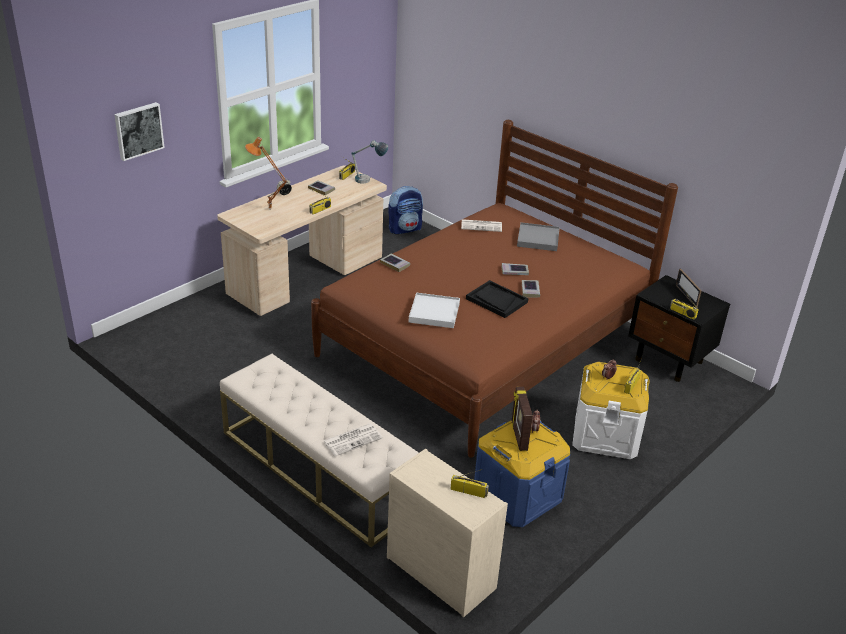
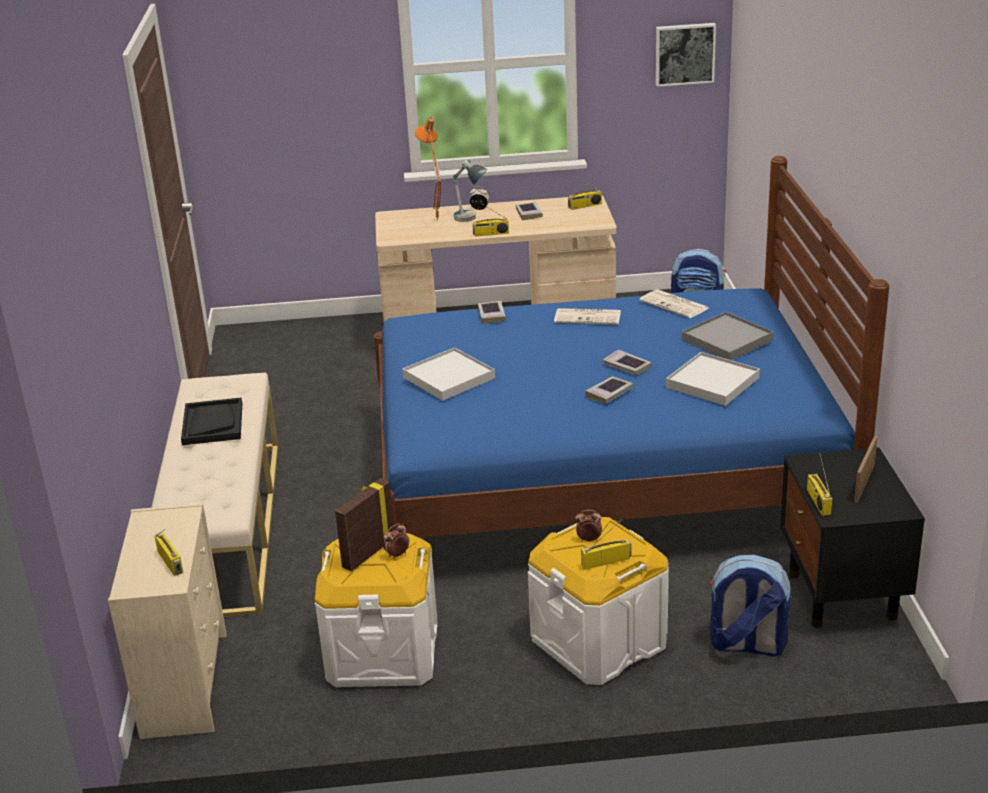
camera: 45 degrees right, 5 degrees down
(138, 130) = (279, 80): picture -> picture (684, 54)
(353, 439) = (202, 481): newspaper -> newspaper (588, 317)
(369, 180) = (602, 217): table lamp -> table lamp (470, 220)
(484, 344) = (600, 475): brown bed -> blue bed
(496, 300) = (545, 390): black tray -> black tray (212, 423)
(517, 496) = (383, 653): blue storage box -> white storage box
(567, 266) = (712, 382): none -> white tray
(665, 404) = (746, 645): none -> backpack

